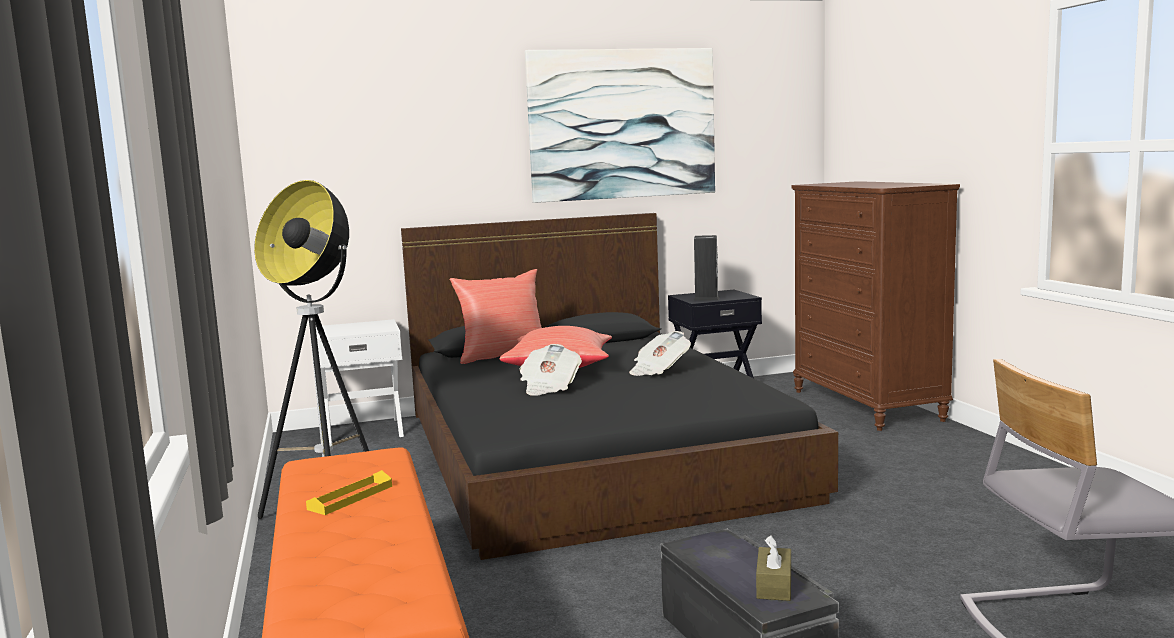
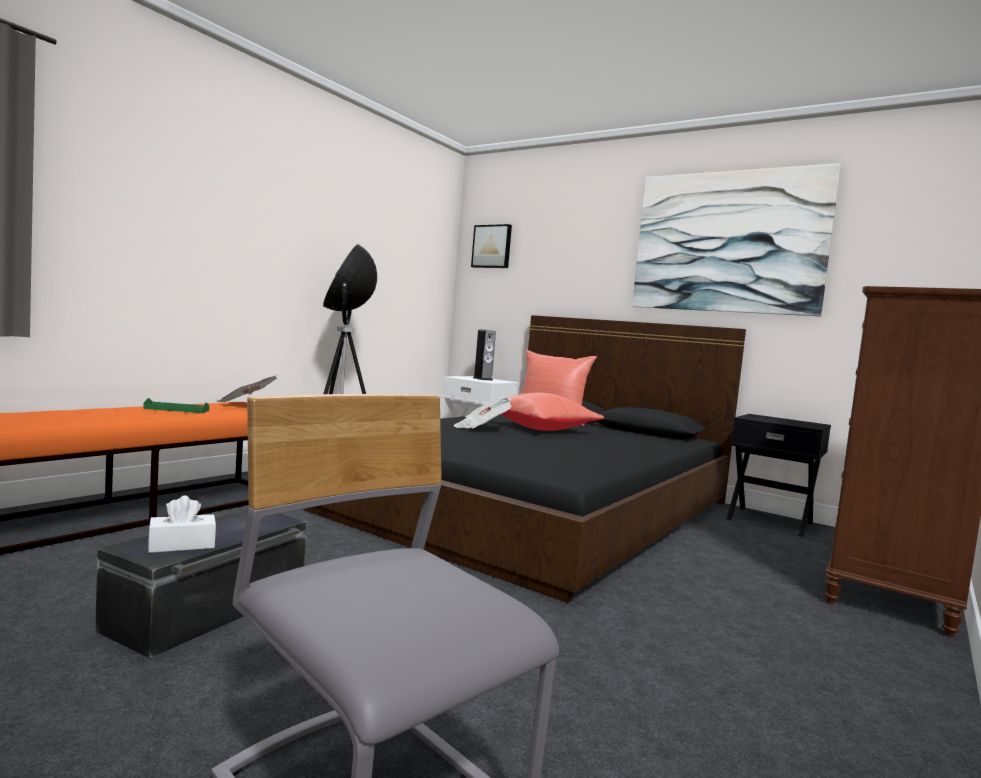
camera: 50 degrees right, 5 degrees down
(309, 138) = (492, 246): none -> picture
(350, 497) = (176, 409): yellow tray -> green tray
(659, 370) = (589, 446): newspaper -> newspaper (246, 405)
(706, 299) = (764, 419): speaker -> speaker (482, 379)
(774, 585) = (182, 545): brown tissue box -> white tissue box

